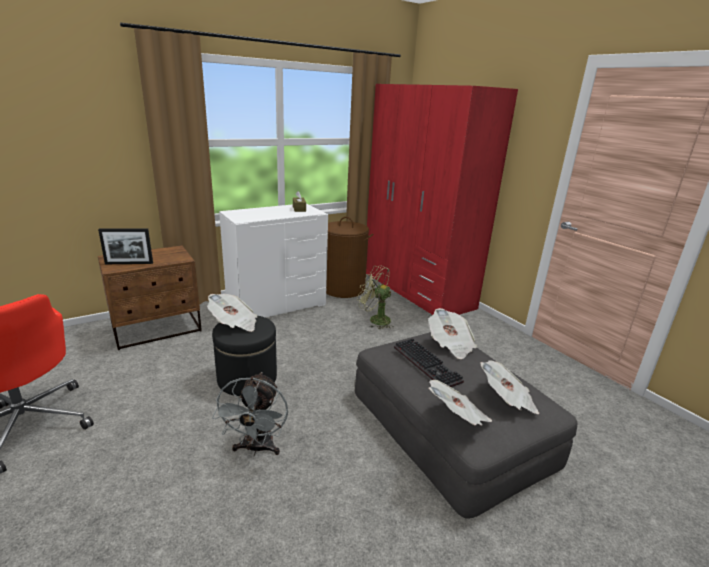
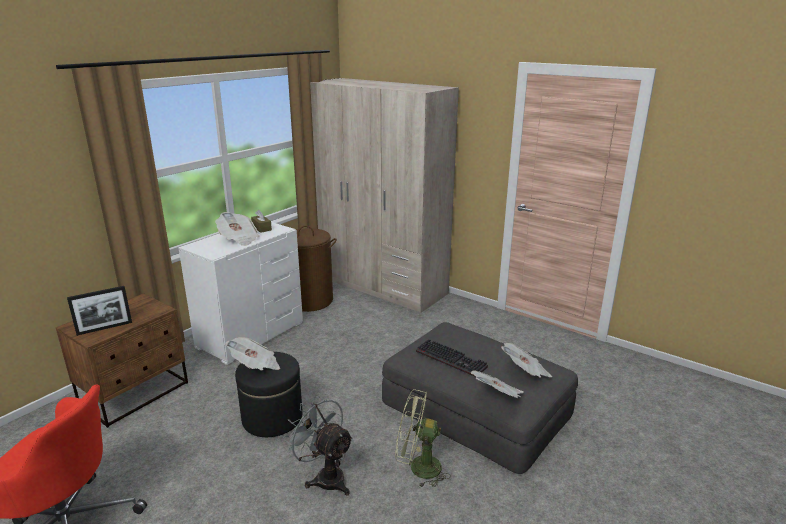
camera: 20 degrees left, 0 degrees up
(256, 448) = (325, 476): grey fan -> grey fan turned 150 degrees clockwise
(375, 319) = (360, 326): green fan -> green fan (418, 468)
(414, 288) = (380, 285): red wardrobe -> beige wardrobe
(450, 345) = (460, 337): newspaper -> newspaper (238, 239)

